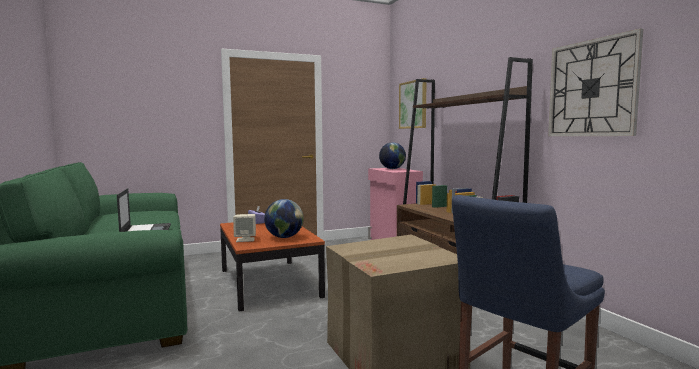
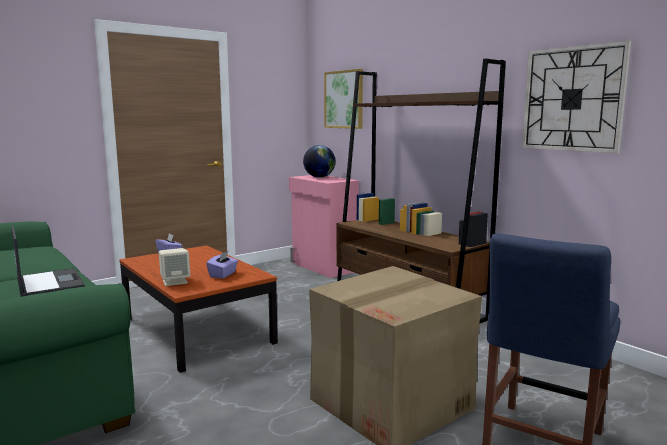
camera: 15 degrees left, 5 degrees up
(284, 237) = (223, 275): globe -> purple tissue box

